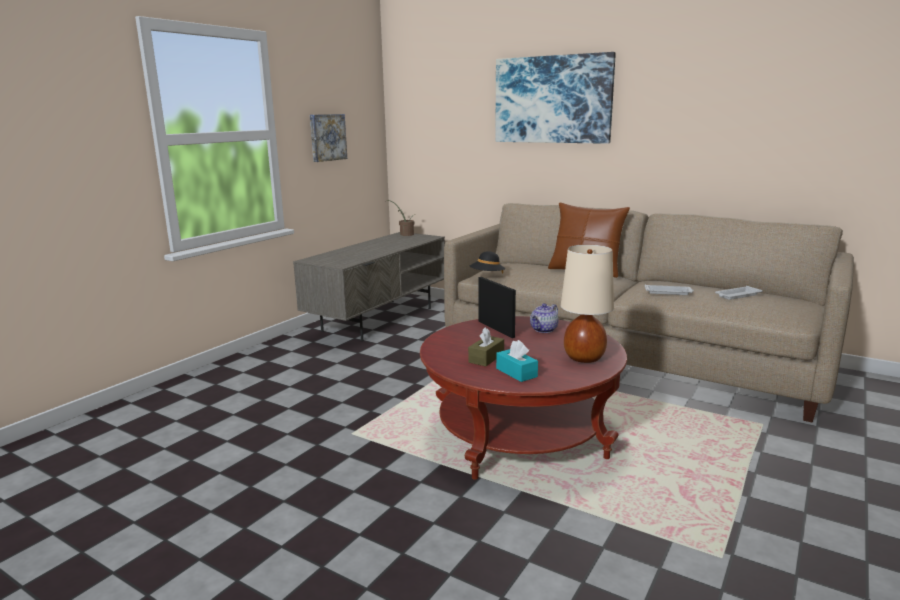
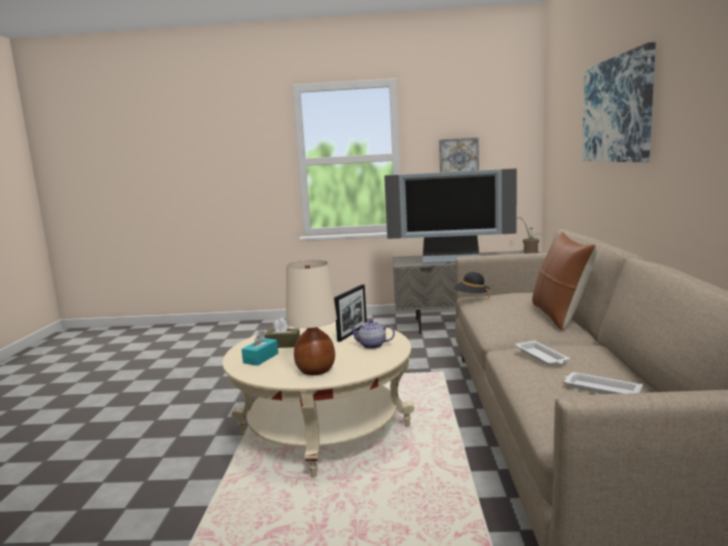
camera: 60 degrees right, 5 degrees down
(368, 252) = (451, 260): none -> television
(520, 434) = (324, 430): red coffee table -> beige coffee table

